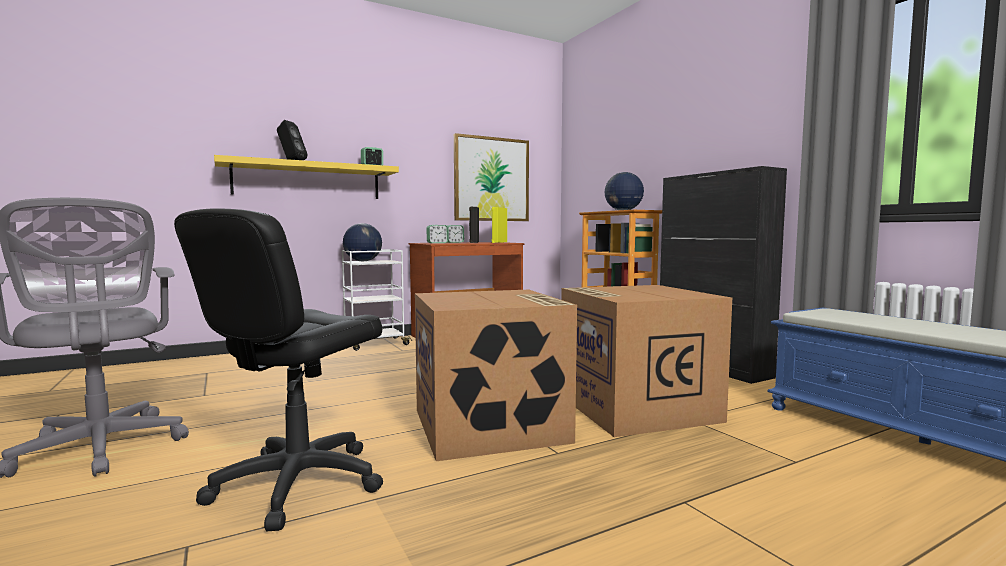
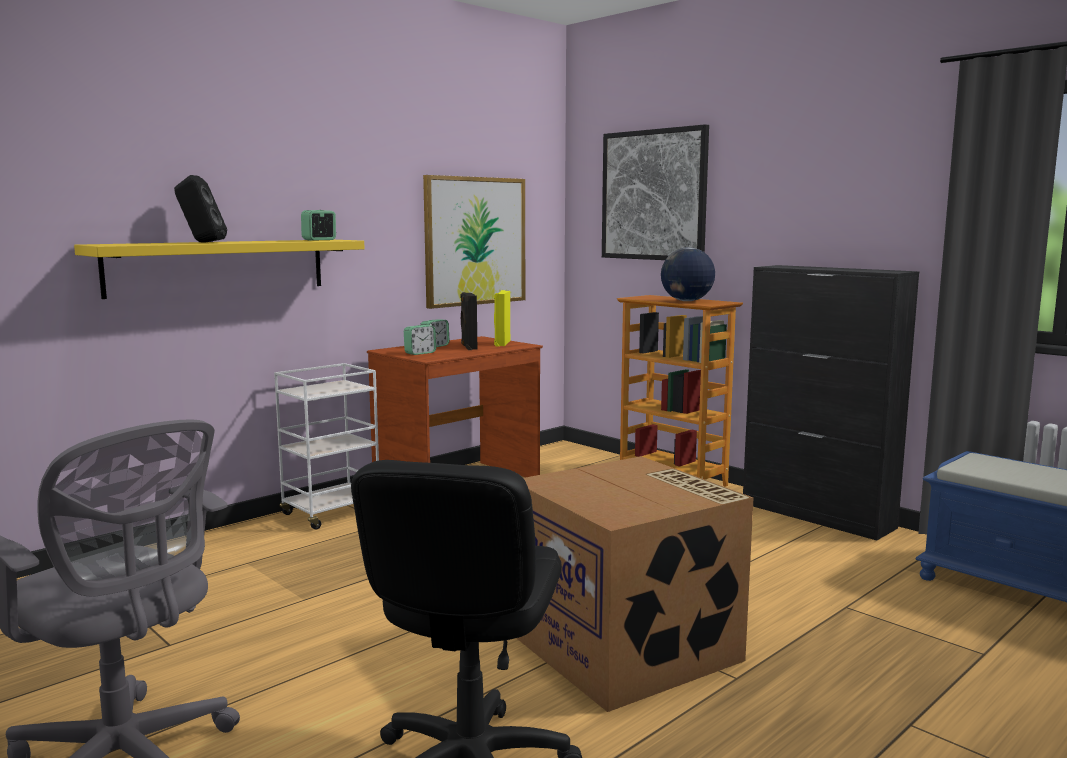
camera: 15 degrees left, 5 degrees up
(362, 261) = (312, 389): globe -> none
(610, 144) = (653, 195): none -> picture
(634, 407) = (772, 595): cardboard box -> none

